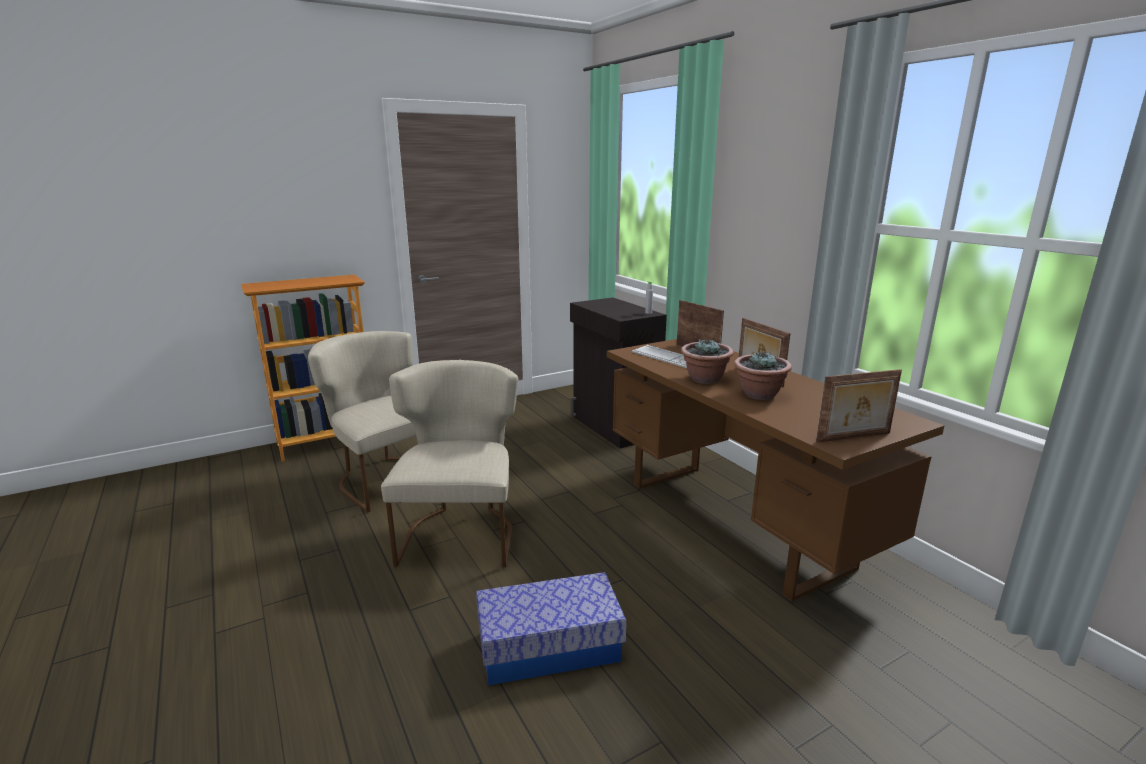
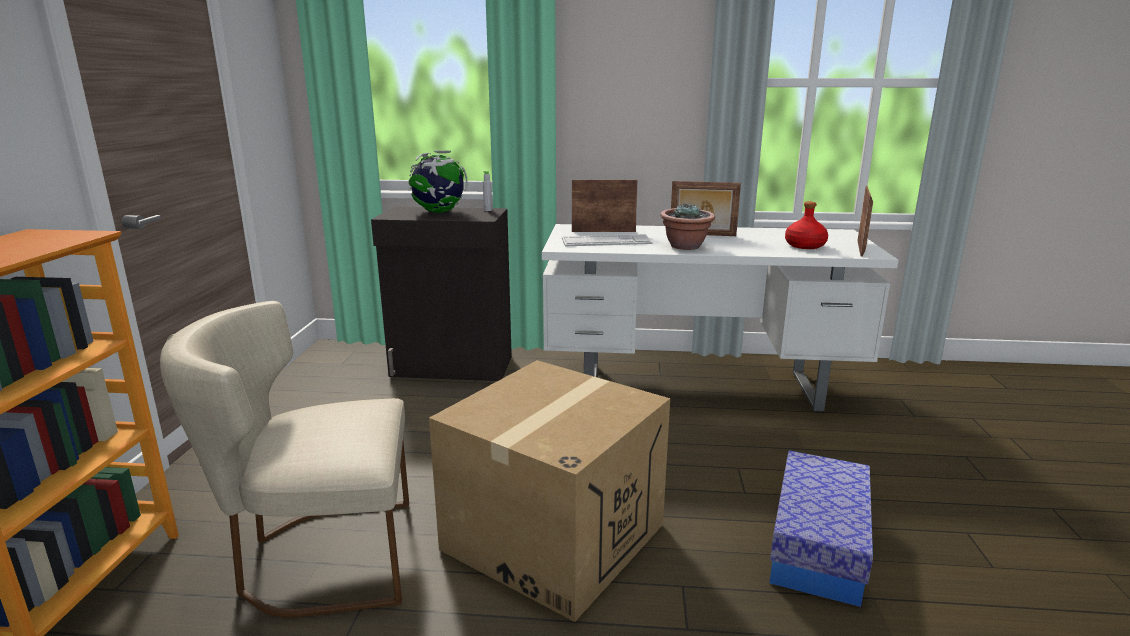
camera: 55 degrees left, 0 degrees up
(460, 533) = (553, 536): beige chair -> cardboard box
(617, 307) = (439, 212): none -> globe
(735, 523) = (698, 386): brown desk -> white desk
(759, 395) = (745, 244): potted plant -> none
(805, 415) = (804, 246): none -> red bottle

